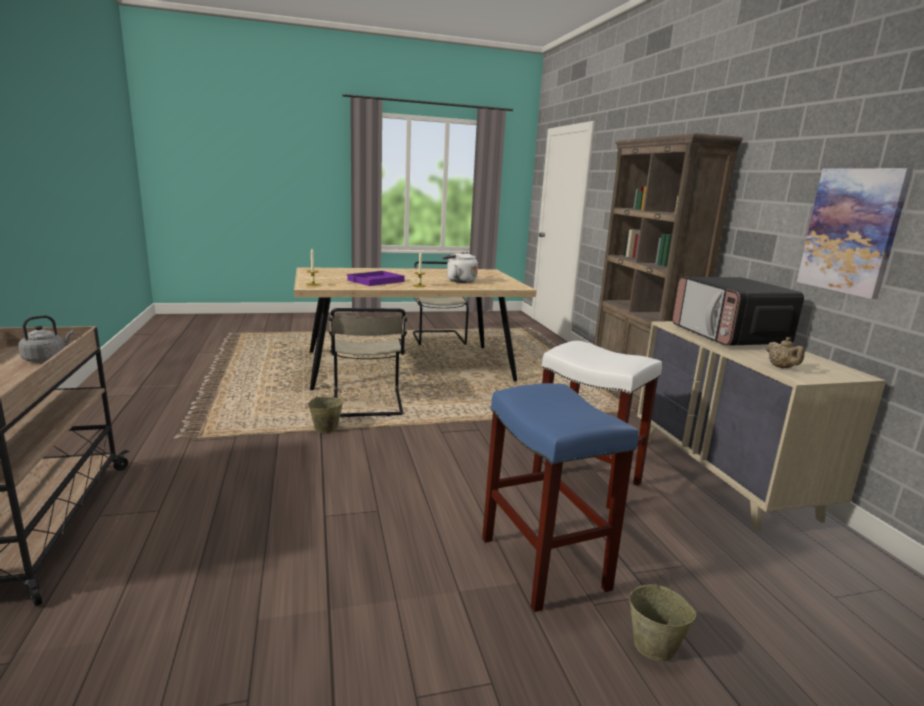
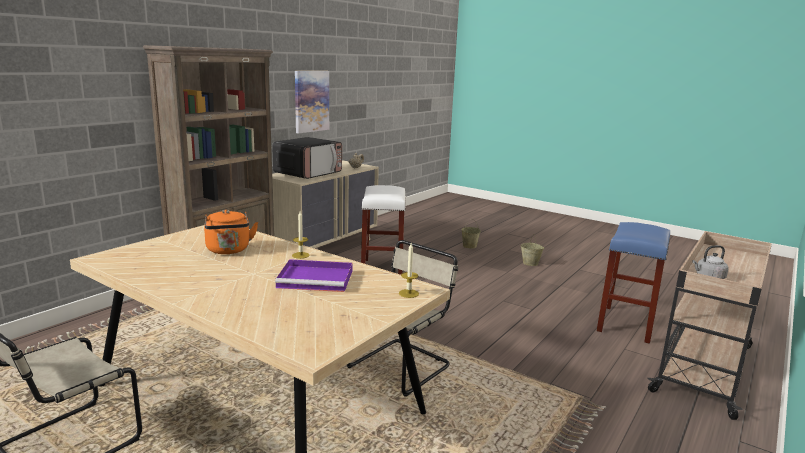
camera: 130 degrees left, 0 degrees up
(325, 428) = (469, 358): beige bucket -> beige bucket (530, 263)
(459, 281) = (229, 250): white kettle -> orange kettle
(542, 562) = (464, 264): blue stool -> blue stool (626, 324)

